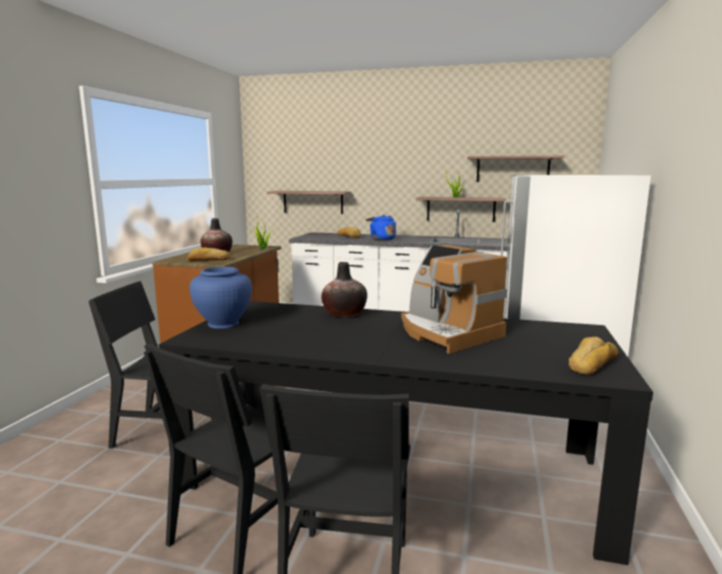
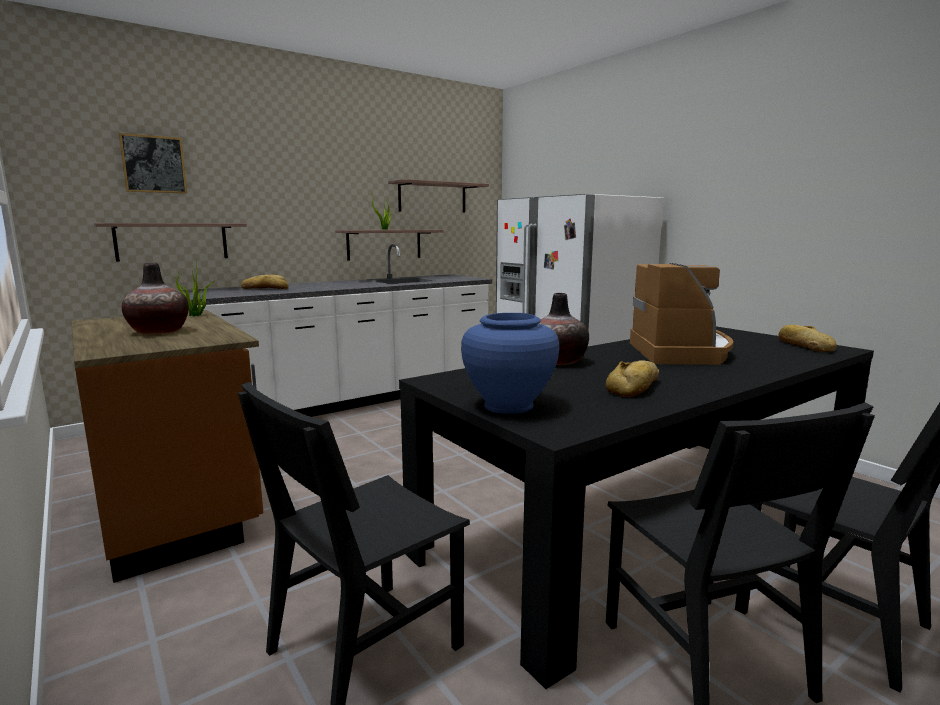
camera: 50 degrees left, 0 degrees up
(208, 260) = (187, 339): bread -> bread (635, 386)
(307, 155) = (154, 164): none -> picture
(381, 239) = (322, 287): blue kettle -> none
(447, 333) = (682, 352): coffee machine -> coffee machine turned 90 degrees counterclockwise

